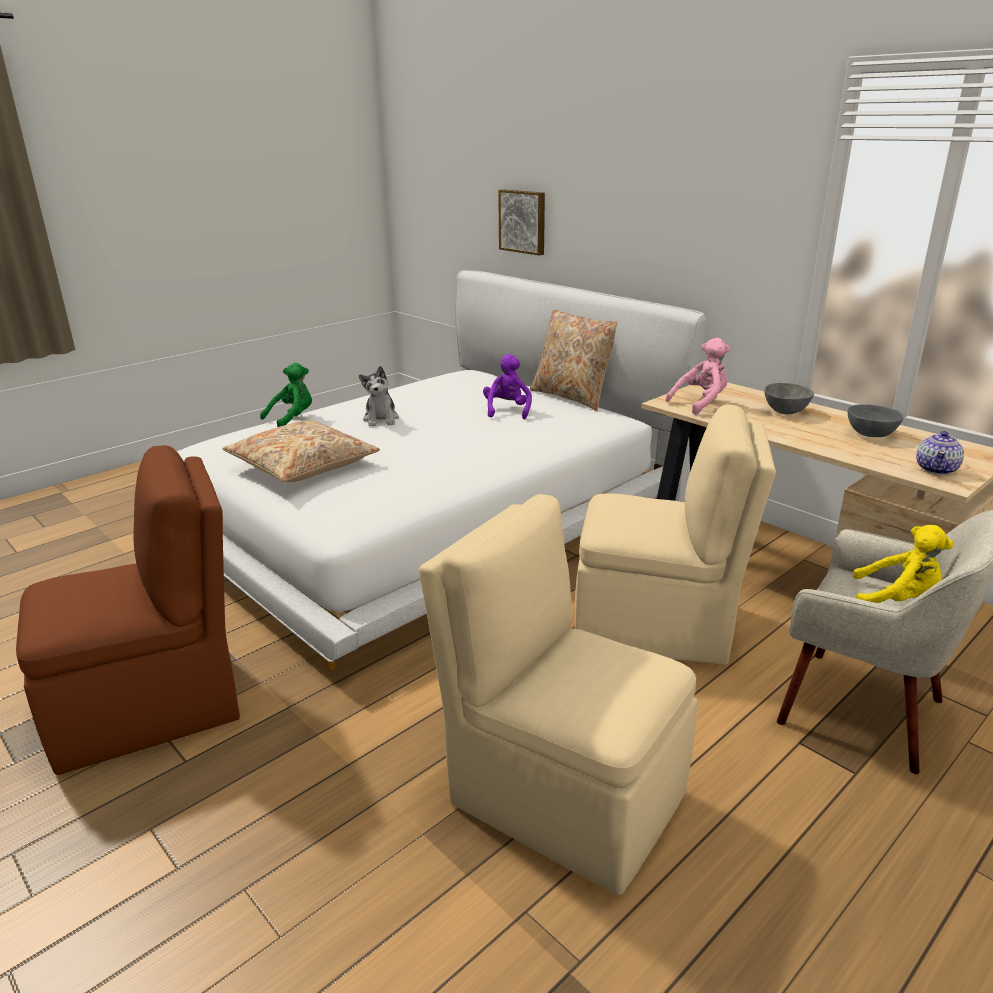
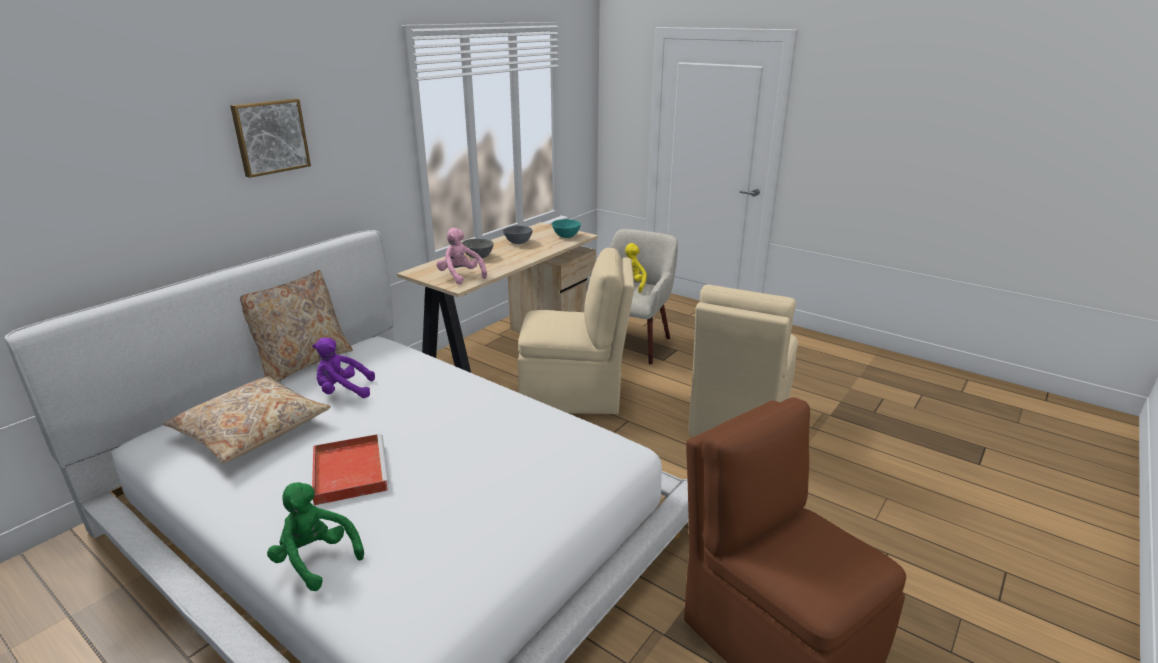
camera: 100 degrees left, 0 degrees up
(303, 465) = (496, 501): beige pillow -> beige pillow (252, 430)
(381, 419) = (349, 471): plush toy -> red tray
(523, 221) = (85, 229): picture -> picture (270, 137)
(657, 626) = (574, 395): beige chair -> beige chair turned 90 degrees clockwise
(936, 469) = (566, 236): teapot -> turquoise bowl

